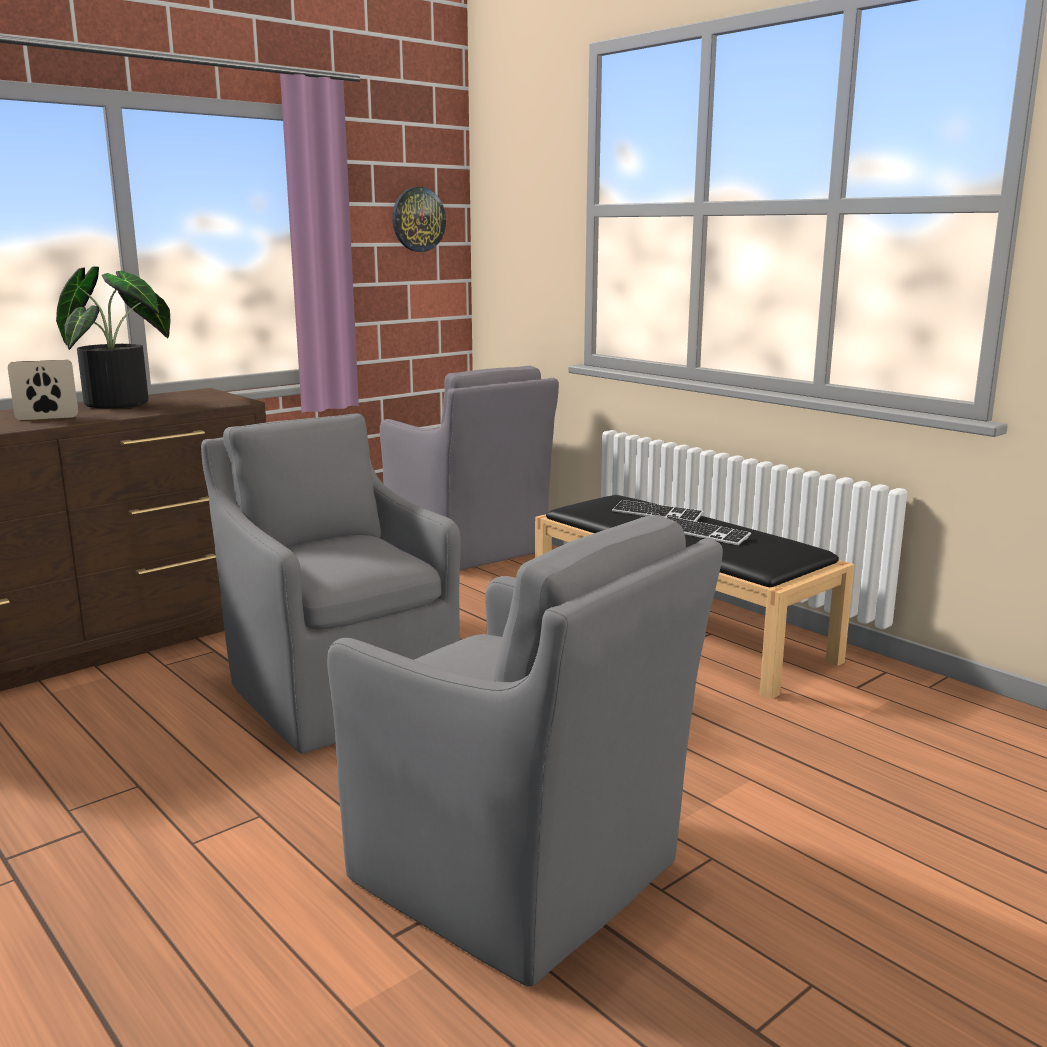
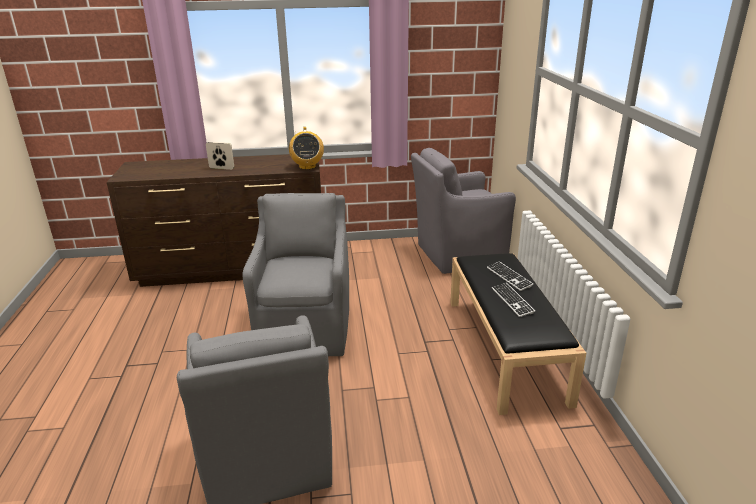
camera: 35 degrees right, 10 degrees up
(125, 403) = (265, 161): potted plant -> none
(229, 400) = (307, 167): none -> radio
(418, 219) = (461, 58): wall clock -> none
(468, 549) = (458, 255): grey armchair -> grey armchair turned 75 degrees clockwise

